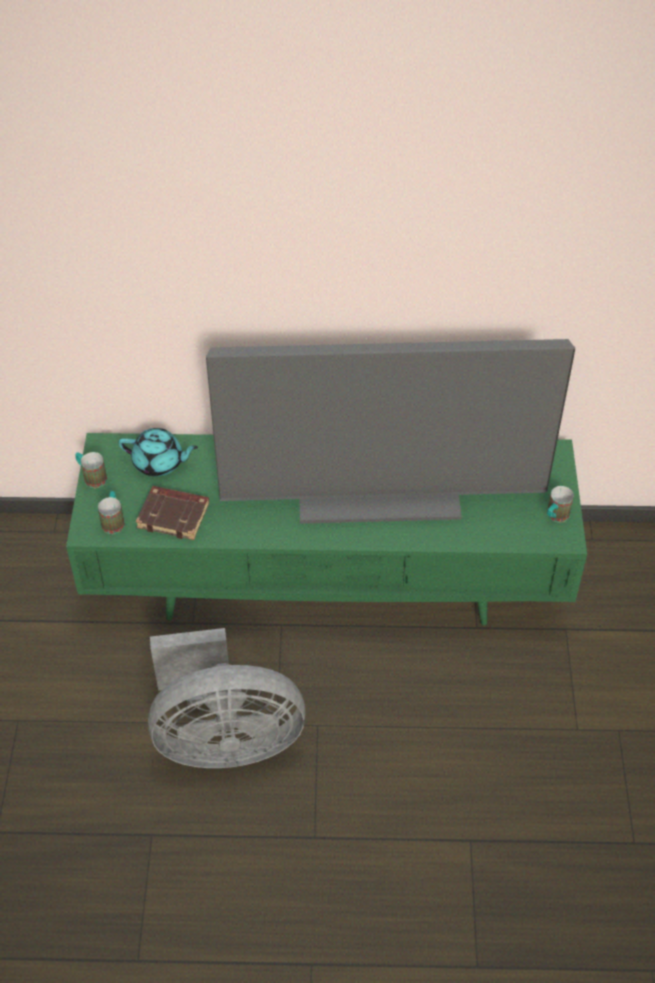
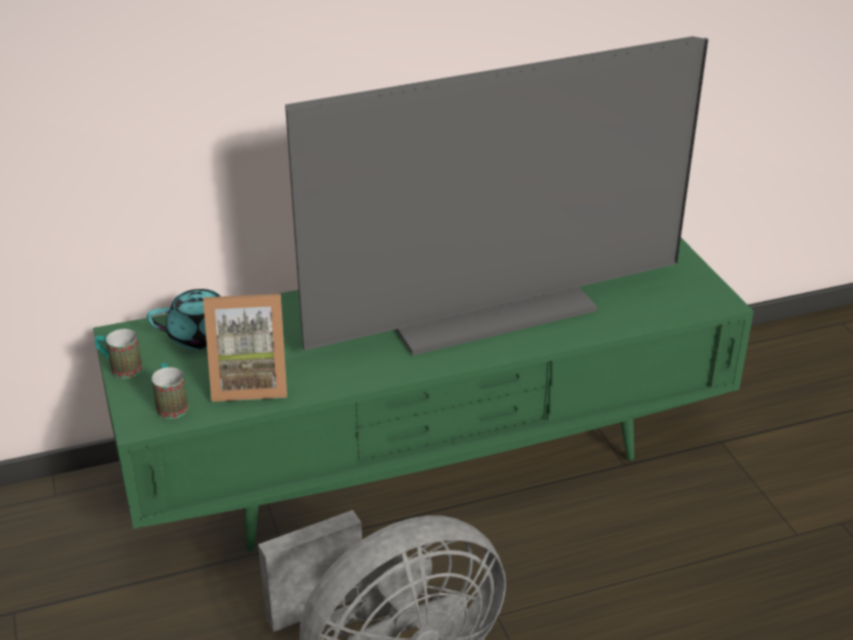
camera: 20 degrees left, 15 degrees down
(174, 515) = (250, 382): brown book -> picture frame
(555, 517) = (696, 287): mug -> none

